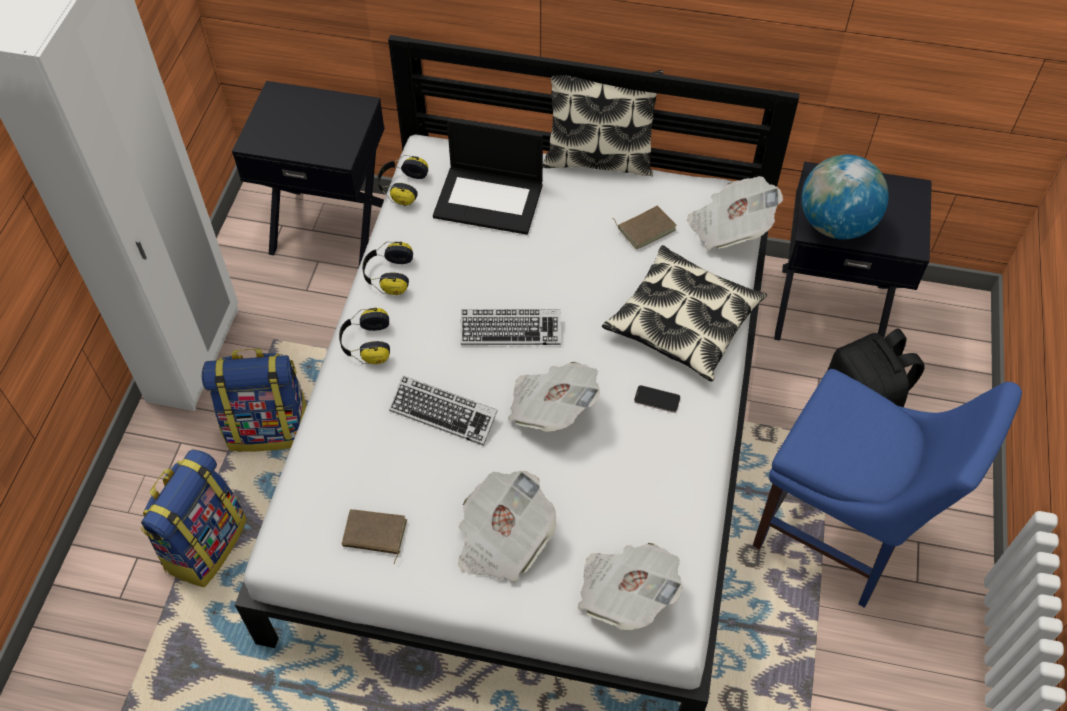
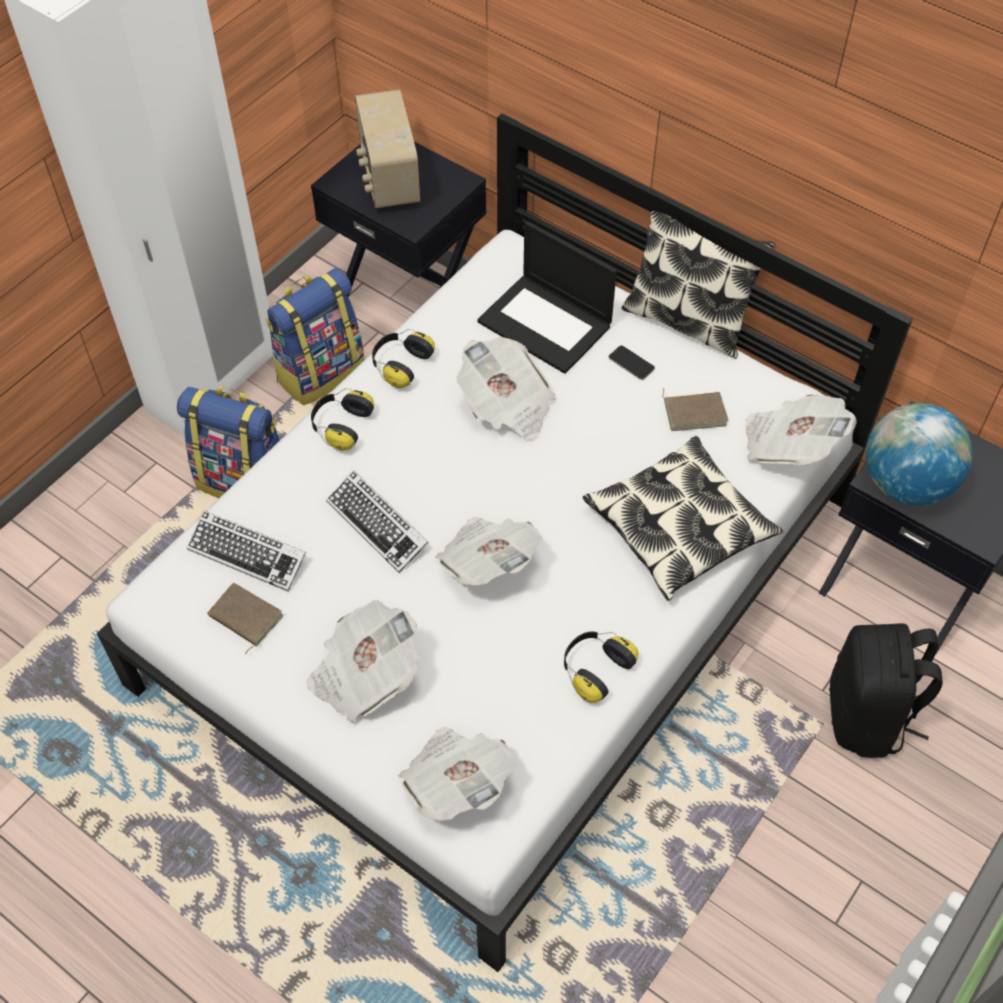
camera: 25 degrees right, 0 degrees up
(205, 543) = (127, 569): backpack -> backpack (320, 372)
(296, 123) = (388, 178): none -> radio
(401, 187) = (463, 279): headphones -> headphones (594, 669)
(495, 277) = (507, 405): none -> newspaper
(510, 330) = (491, 467): keyboard -> keyboard (247, 554)
(657, 399) = (604, 597): phone -> phone (631, 363)
(839, 537) = (772, 837): blue chair -> none

